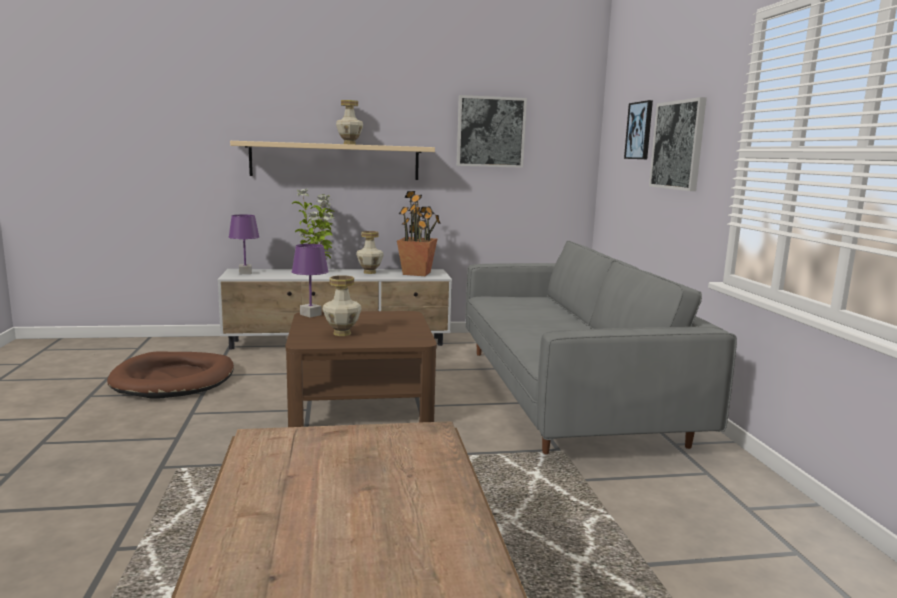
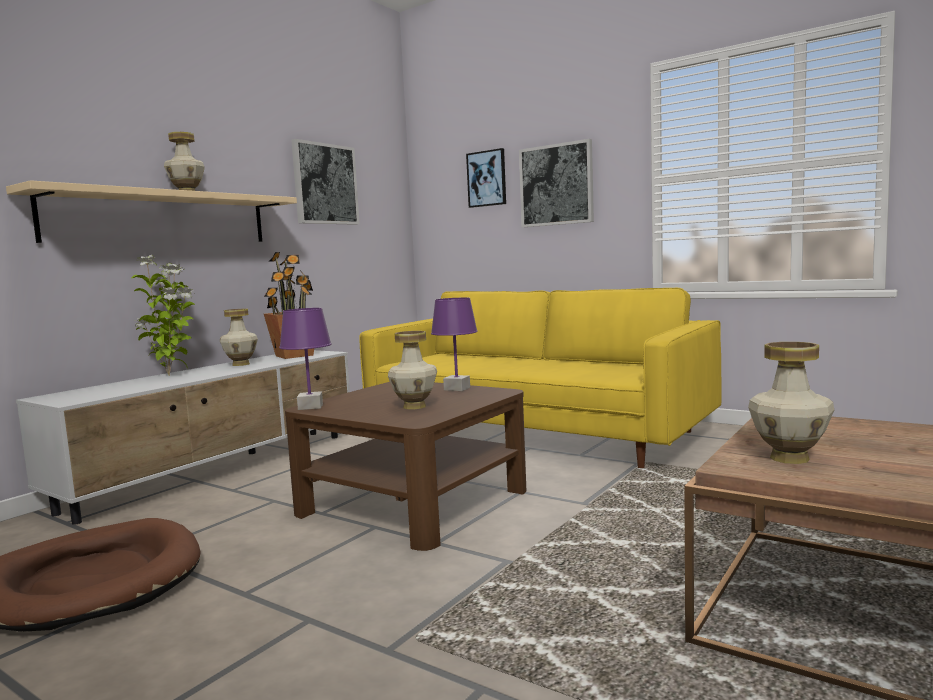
camera: 45 degrees left, 5 degrees down
(245, 273) = (72, 395): purple table lamp -> purple table lamp (456, 389)
(294, 449) = (788, 458): none -> vase
(564, 393) = (535, 432): grey sofa -> yellow sofa

